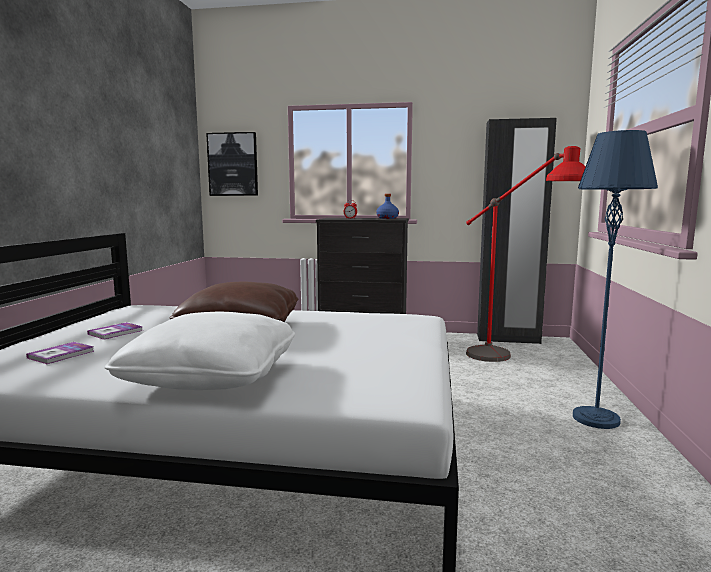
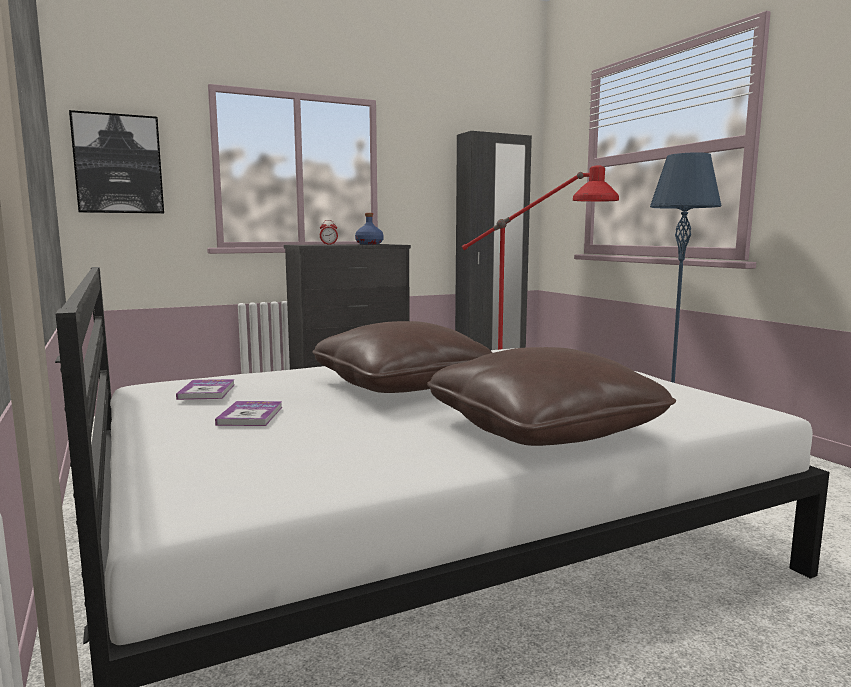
camera: 35 degrees left, 0 degrees up
(61, 354) = (272, 452): book -> book (207, 391)
(212, 377) = (543, 430): white pillow -> brown pillow

